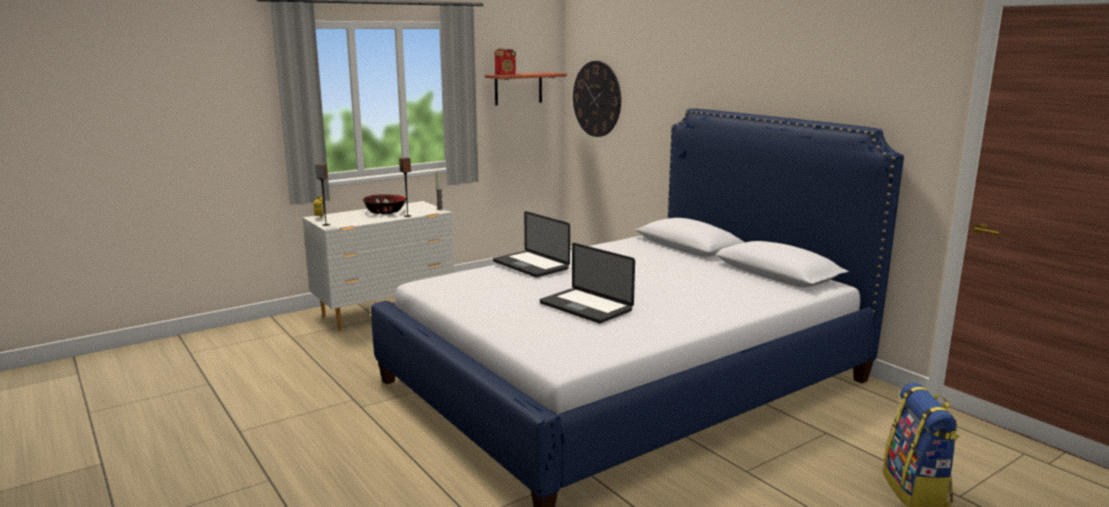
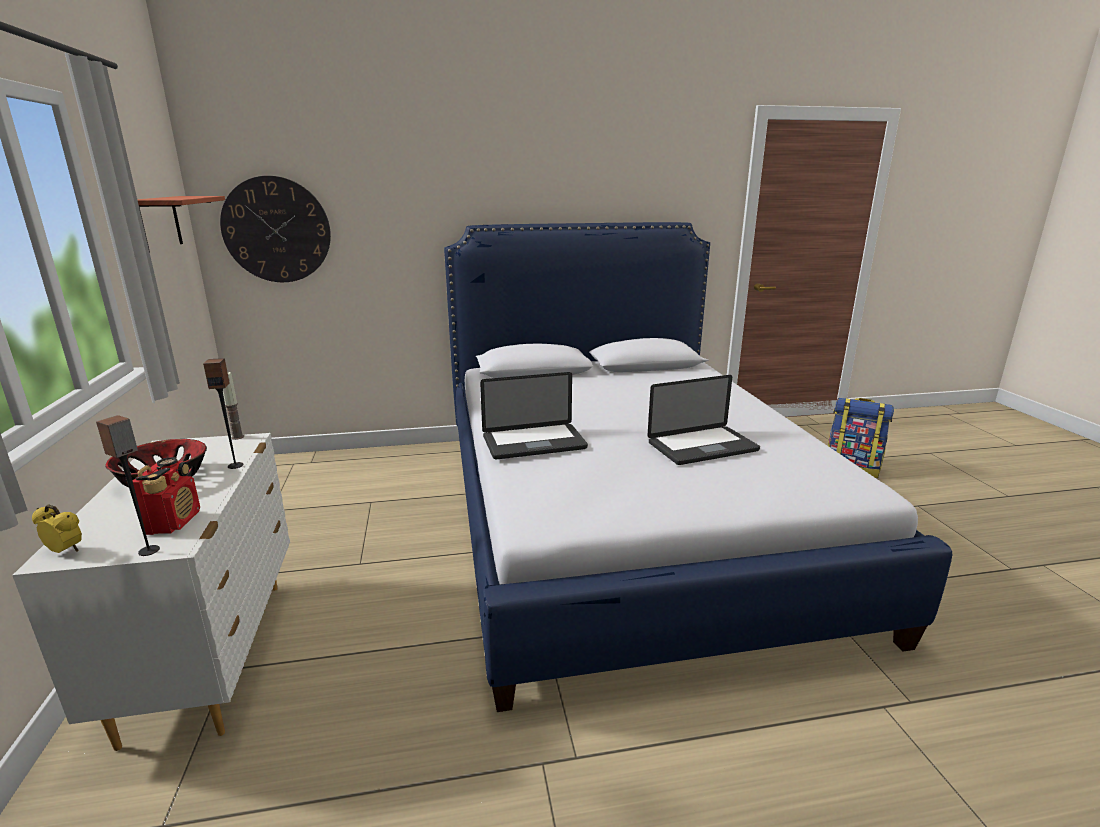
camera: 65 degrees left, 5 degrees up
(506, 74) = (162, 198): radio -> radio (174, 522)

